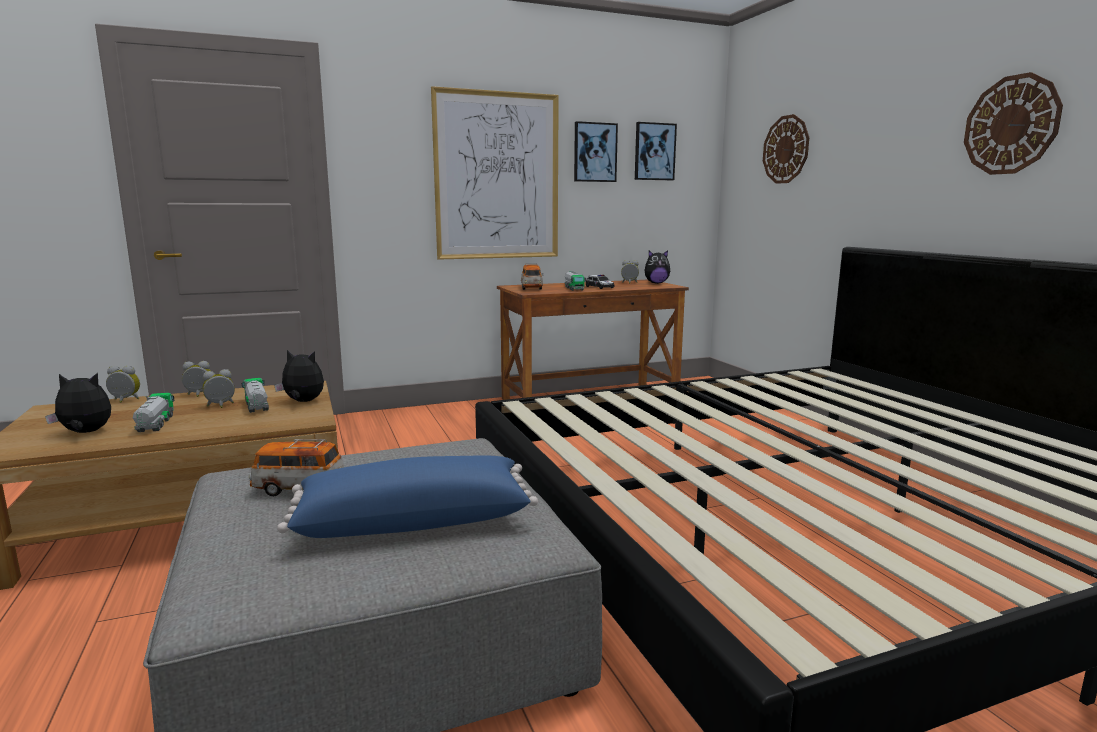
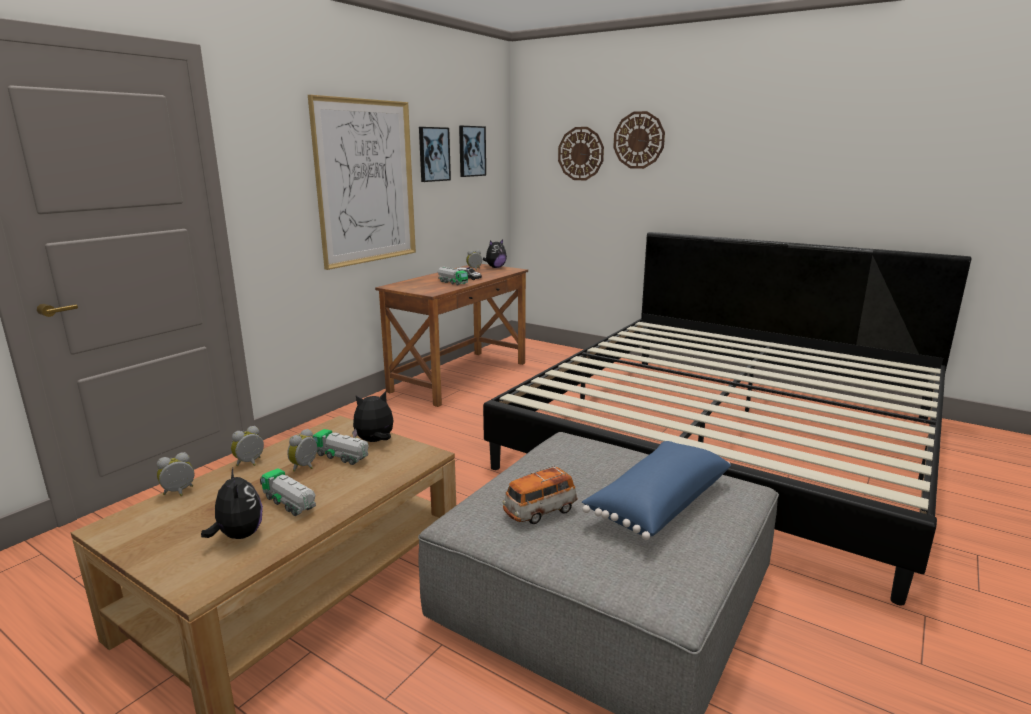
camera: 35 degrees left, 5 degrees up
(85, 433) = (238, 535): plush toy -> plush toy turned 105 degrees clockwise
(531, 288) = (418, 287): toy car -> none
(1011, 125) = (765, 156): wall clock -> wall clock (639, 140)

